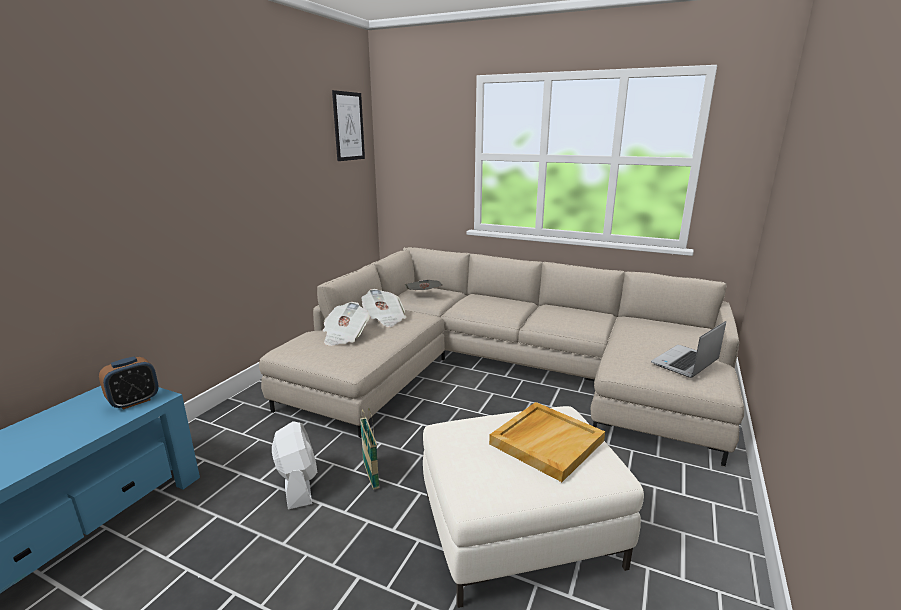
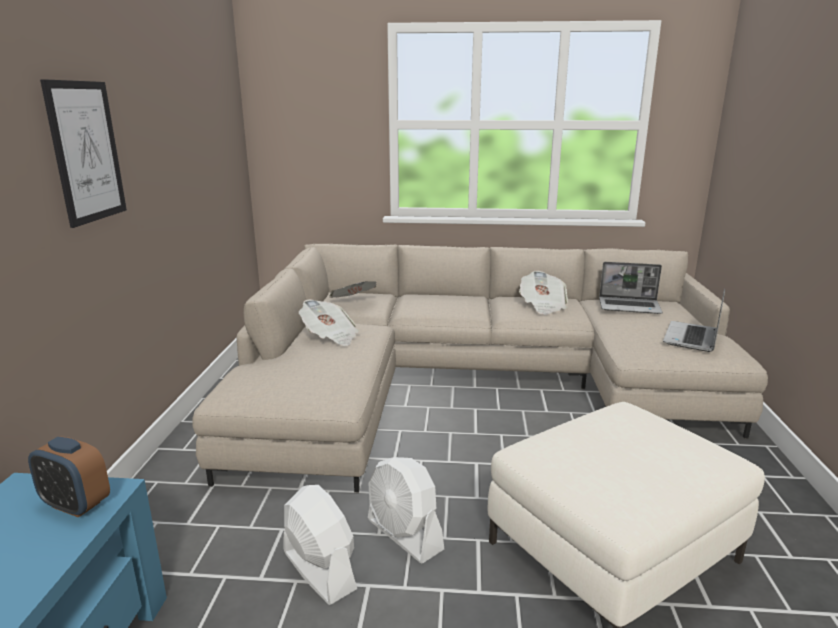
camera: 20 degrees left, 0 degrees up
(134, 401) = (76, 505): alarm clock -> alarm clock turned 90 degrees clockwise
(345, 336) = (299, 365): newspaper -> newspaper (542, 306)
(348, 126) = (220, 86): picture -> picture (86, 152)
(371, 475) = (404, 535): basket -> white fan
(546, 442) = (643, 442): beige tray -> none
(652, 327) = (630, 306): none -> laptop

